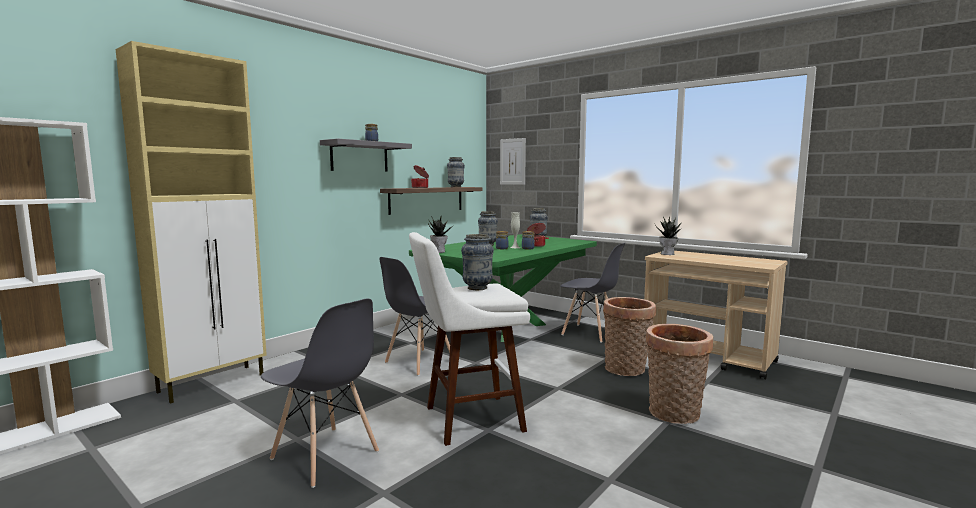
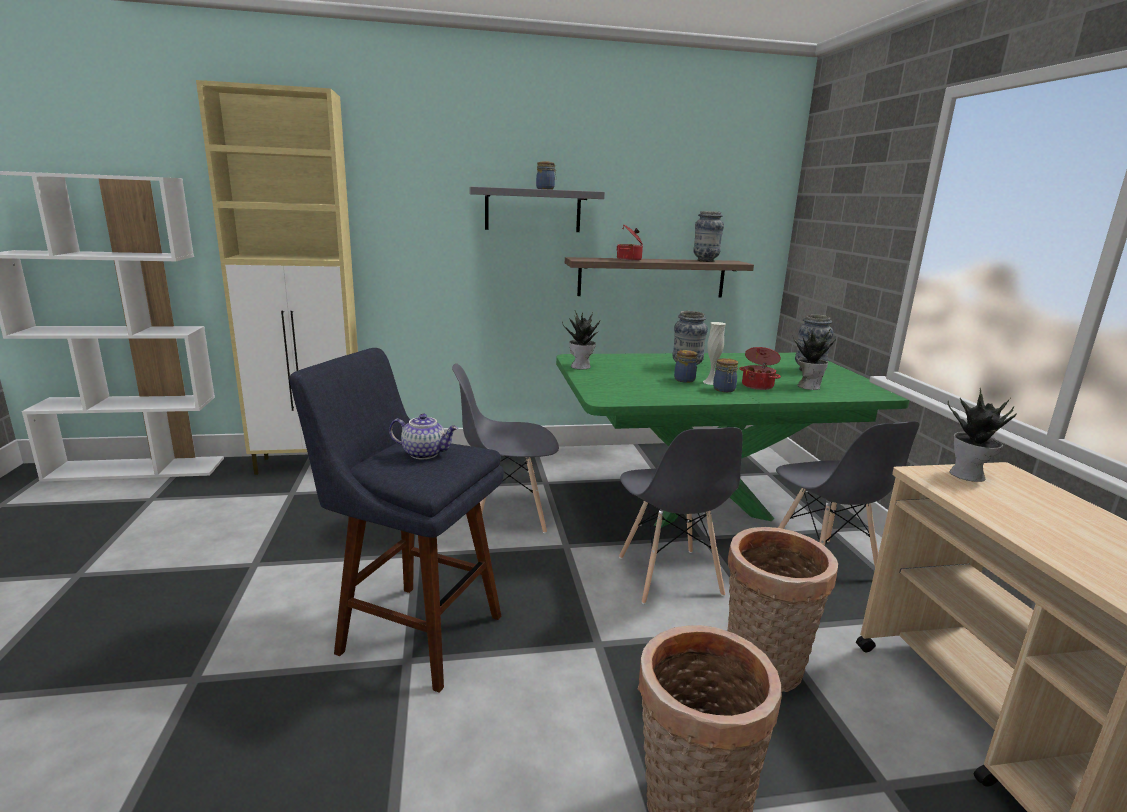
camera: 40 degrees right, 10 degrees up
(325, 456) = (237, 599): grey chair -> grey chair (669, 576)
(467, 420) = (412, 631): white stool -> blue stool
(477, 288) = (425, 453): vase -> teapot
(512, 161) = (823, 222): picture -> none
(554, 243) = (808, 386): none -> potted plant

